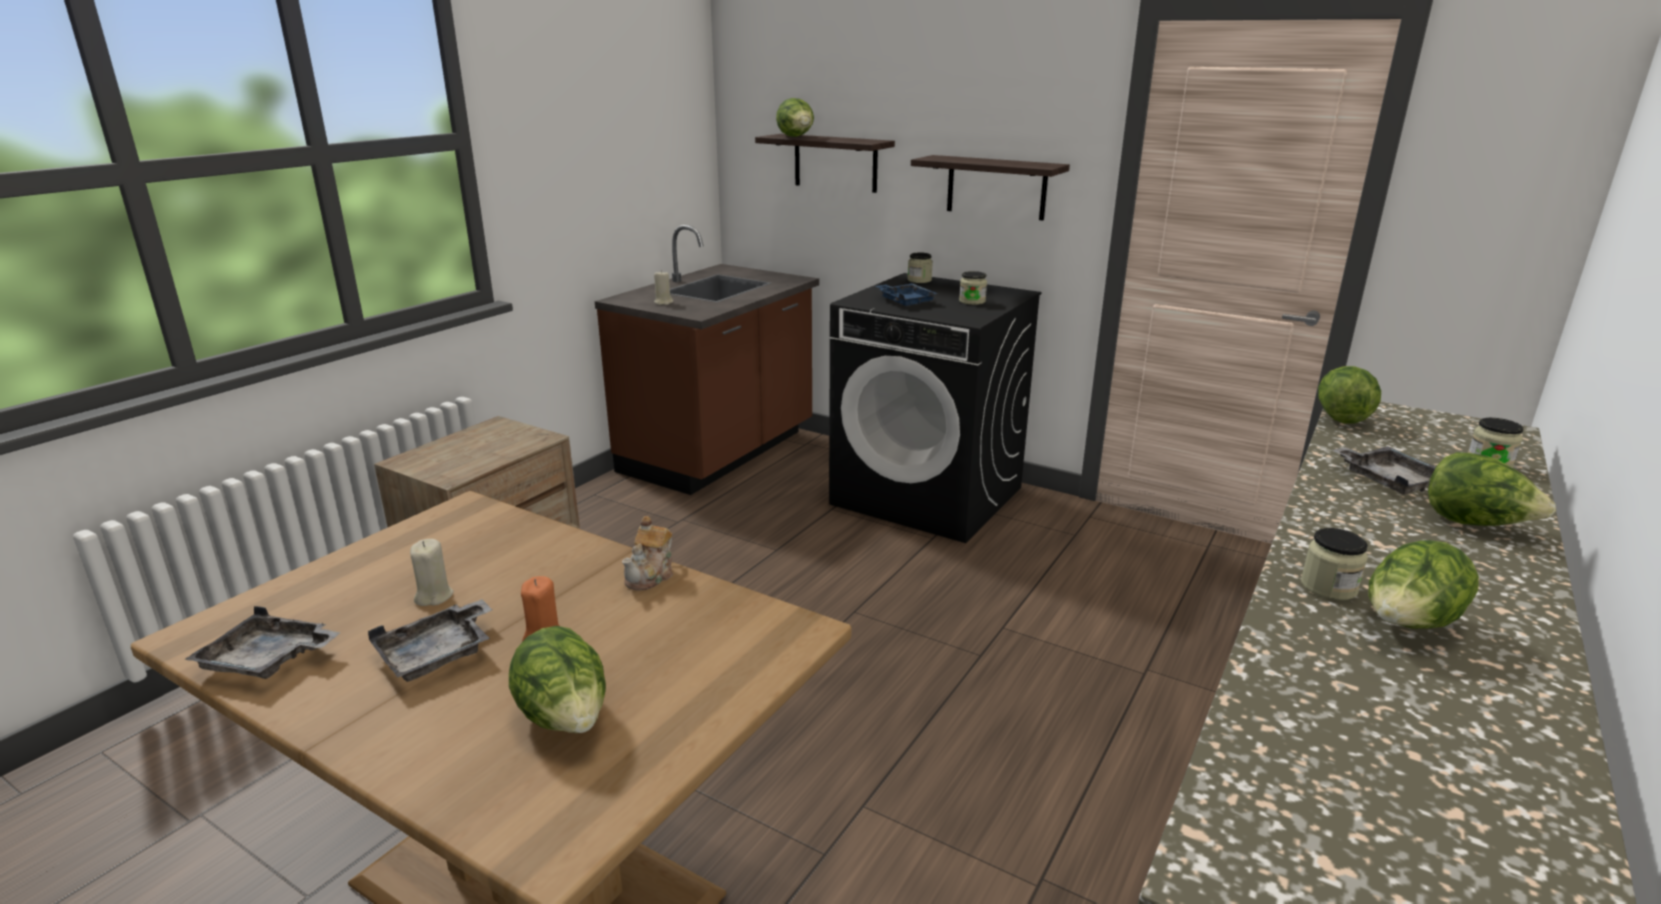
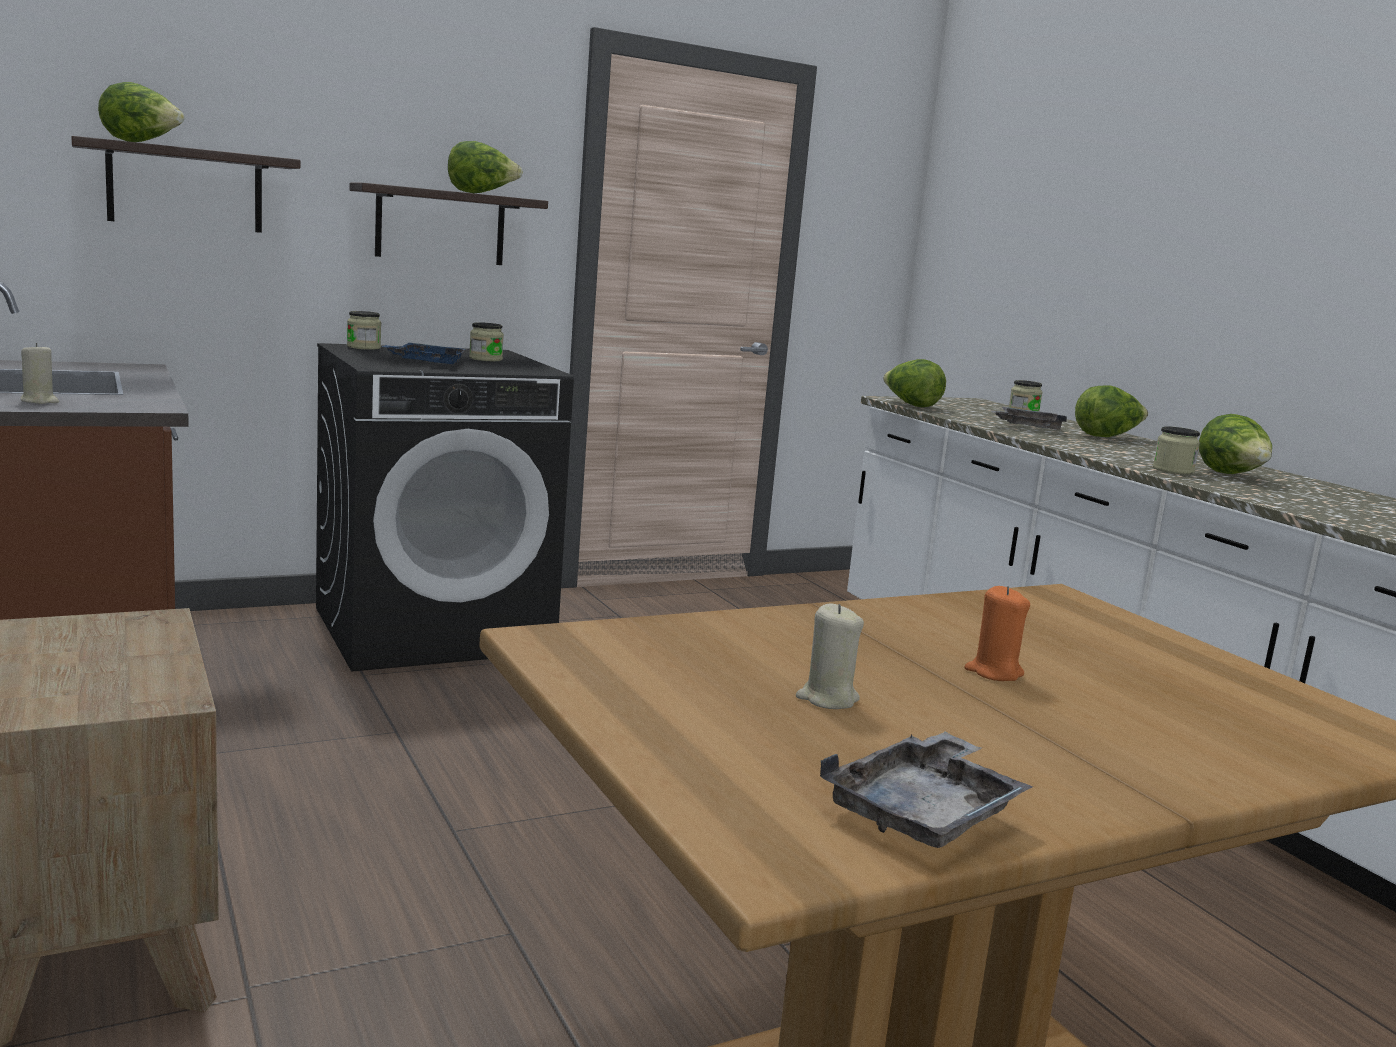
camera: 60 degrees left, 10 degrees down
(438, 654) = (993, 721): grey tray -> none
(566, 719) = (1177, 695): lettuce -> lettuce (481, 194)
(651, 575) = (890, 610): teapot -> none

